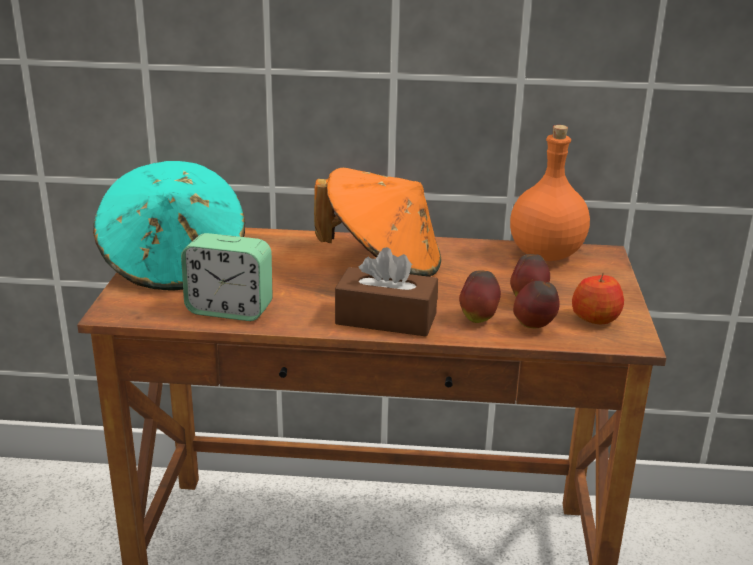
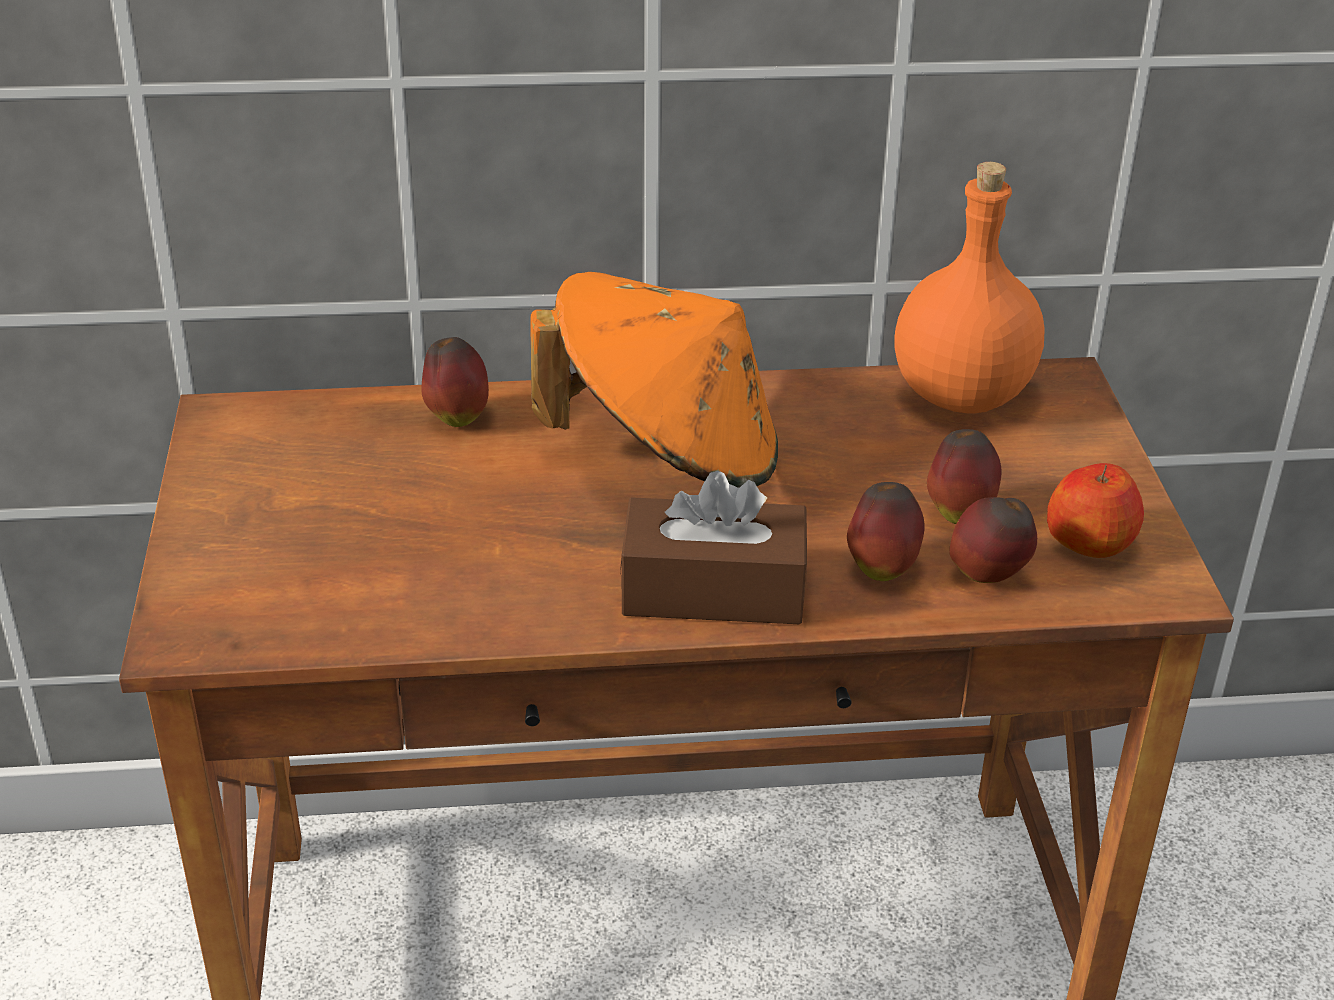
camera: 10 degrees left, 10 degrees up
(175, 265) = (263, 504): turquoise hat -> none
(229, 310) = (409, 605): alarm clock -> none
(283, 242) = (457, 417): none -> apple

